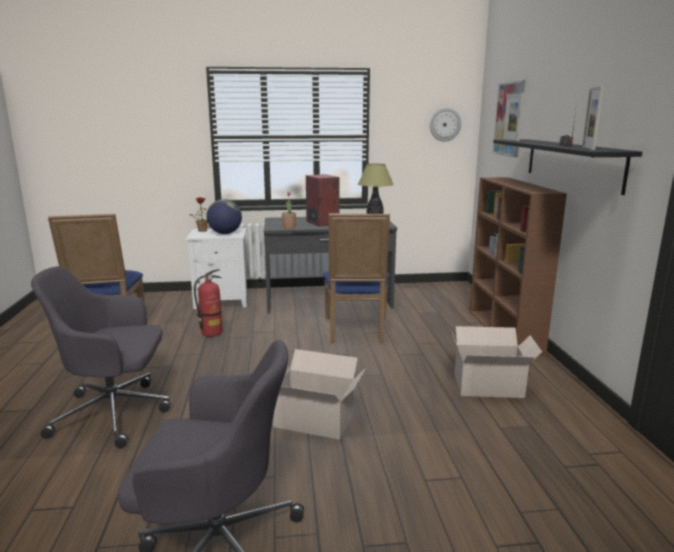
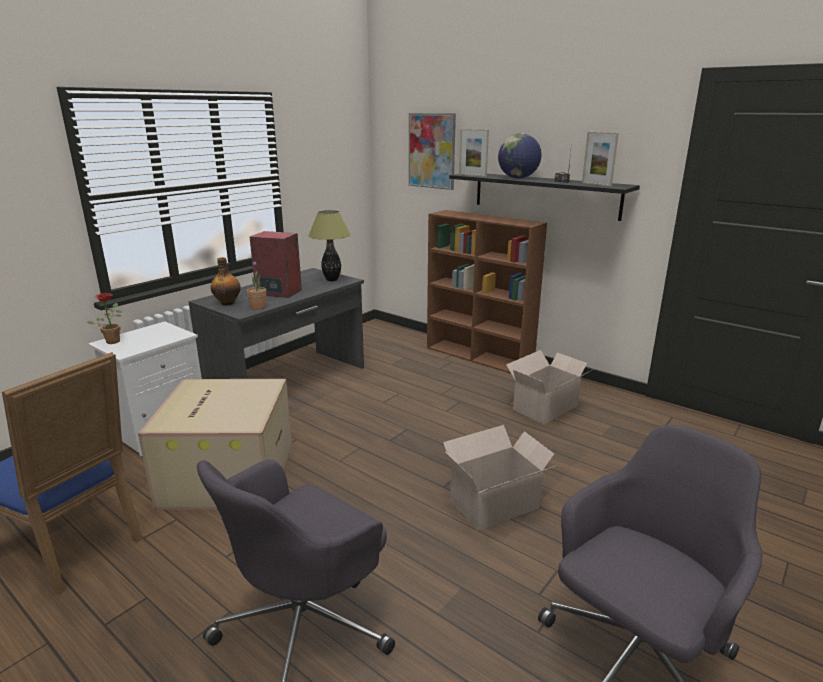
camera: 45 degrees left, 5 degrees up
(212, 333) = (227, 473): fire extinguisher -> cardboard box
(225, 233) = (159, 336): globe -> globe (518, 178)
(280, 222) = (228, 303): none -> bottle
(356, 331) = (374, 404): blue chair -> none
(445, 124) = (344, 157): wall clock -> none

